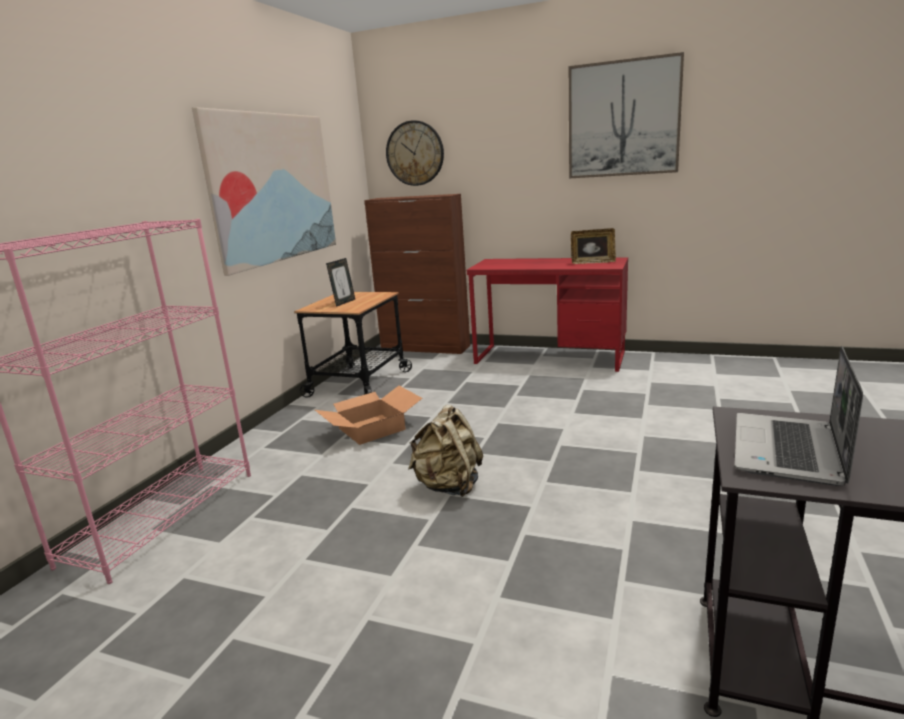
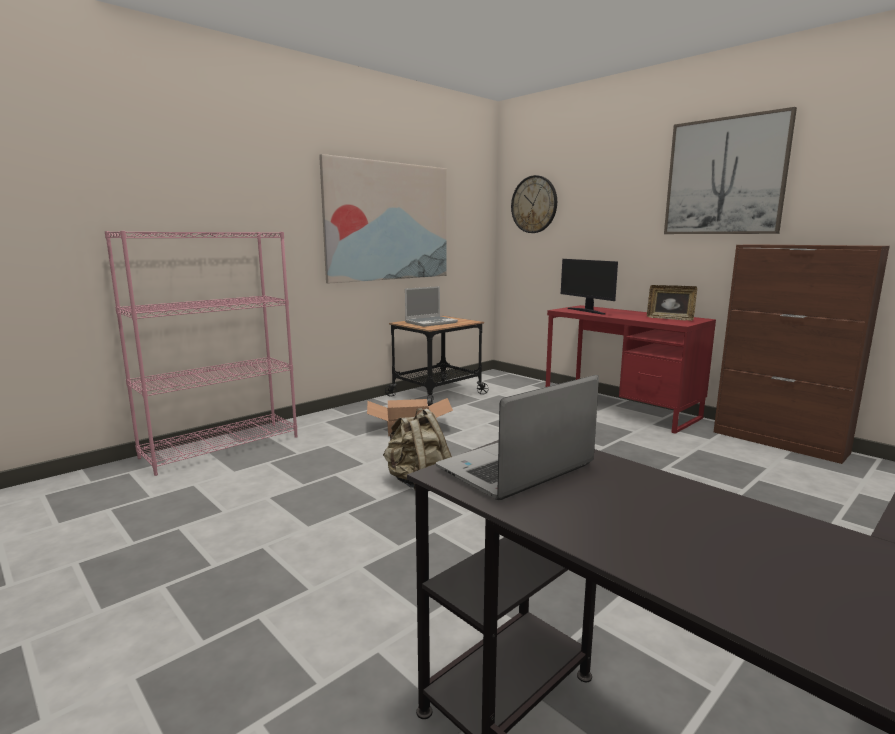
camera: 25 degrees right, 5 degrees down
(343, 302) = (431, 322): picture frame -> laptop
(425, 348) = (519, 380): brown cabinet -> brown cabinet (779, 442)
(506, 265) = (587, 311): none -> monitor

